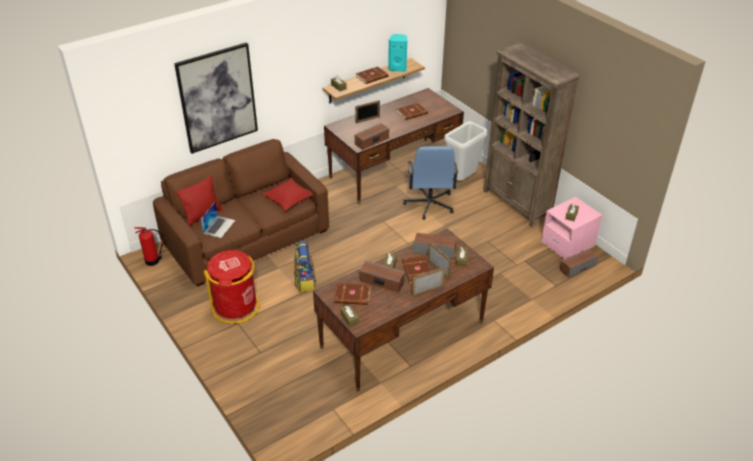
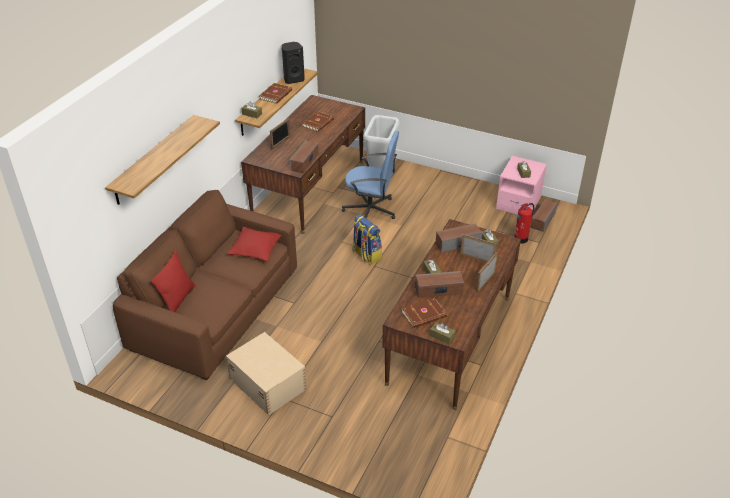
camera: 30 degrees left, 0 degrees up
(153, 261) = (132, 374): fire extinguisher -> fire extinguisher (521, 238)
(217, 98) = (154, 160): picture -> shelf
(219, 226) = (207, 304): laptop -> none
(236, 307) = (267, 383): red trash can -> beige storage box
(305, 281) = (315, 329): backpack -> backpack (366, 255)
(398, 68) = (293, 79): turquoise speaker -> black speaker
(416, 271) = (460, 268): brown book -> none
(429, 204) = (371, 210): blue office chair -> blue office chair turned 45 degrees counterclockwise
(517, 204) = (447, 182): brown bookcase -> none

